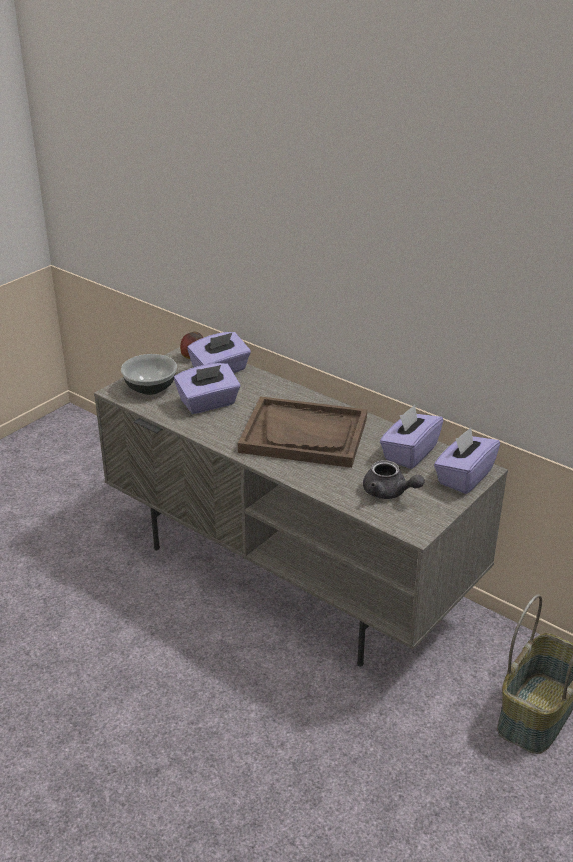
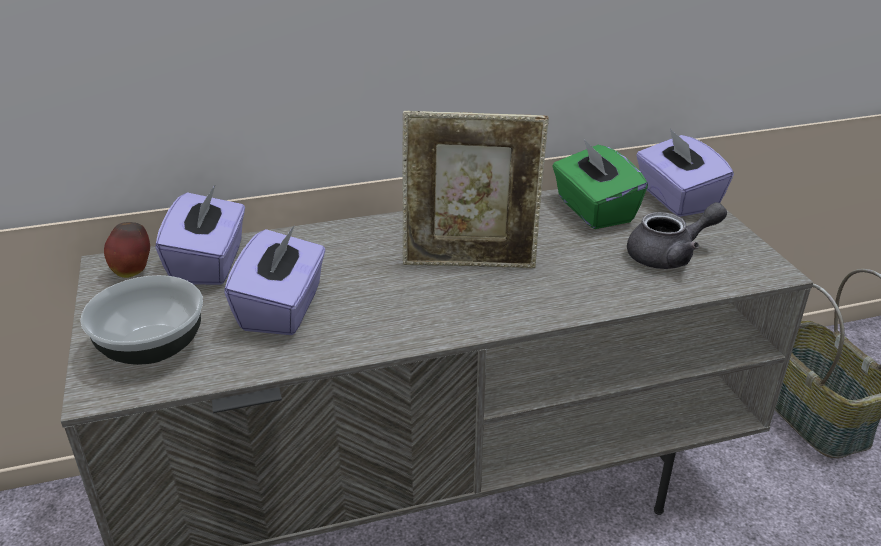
camera: 55 degrees left, 0 degrees up
(304, 435) = (470, 262): brown tray -> picture frame
(409, 453) = (593, 210): purple tissue box -> green tissue box

